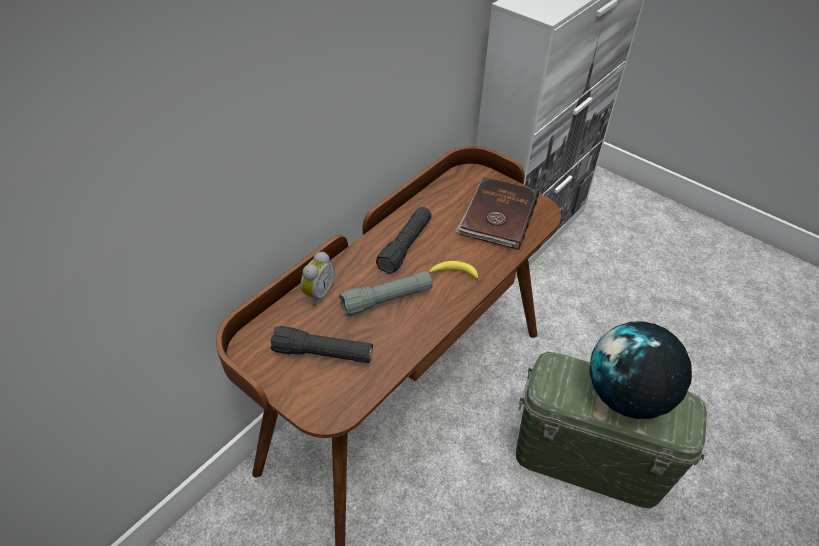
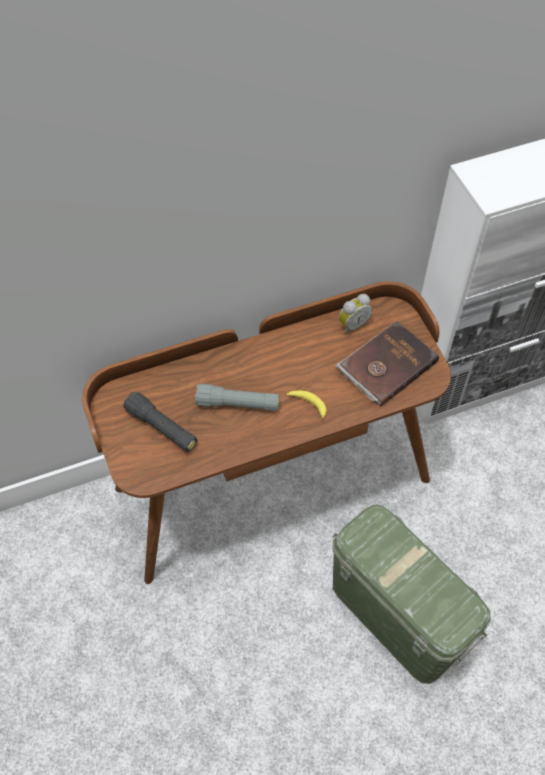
camera: 30 degrees right, 10 degrees up
(317, 293) = (188, 374): alarm clock -> alarm clock (352, 324)
(405, 246) = (285, 361): black flashlight -> none
(627, 396) = (420, 577): globe -> none

